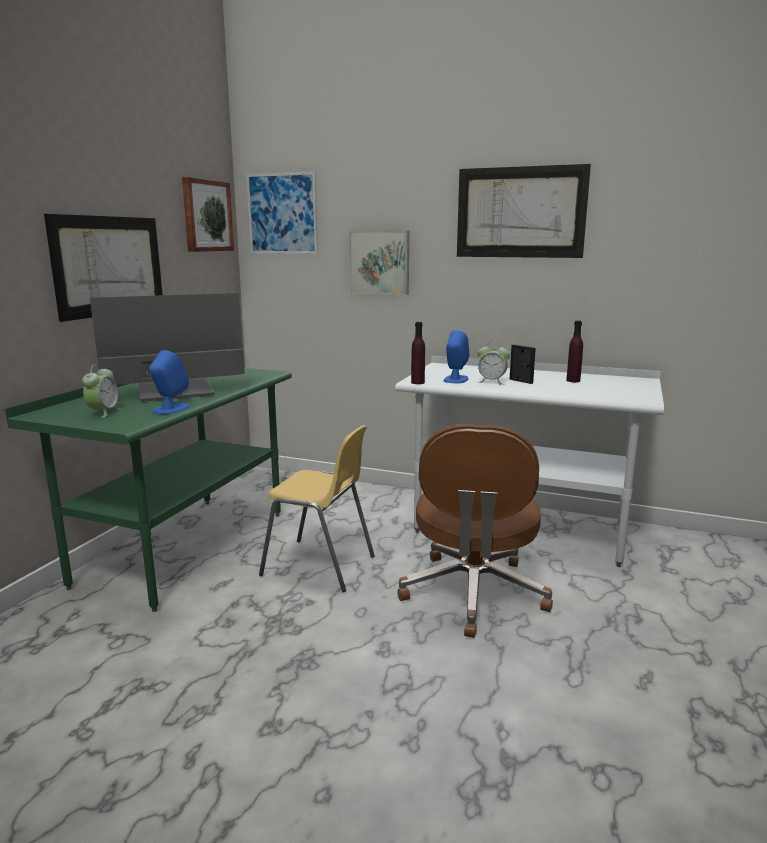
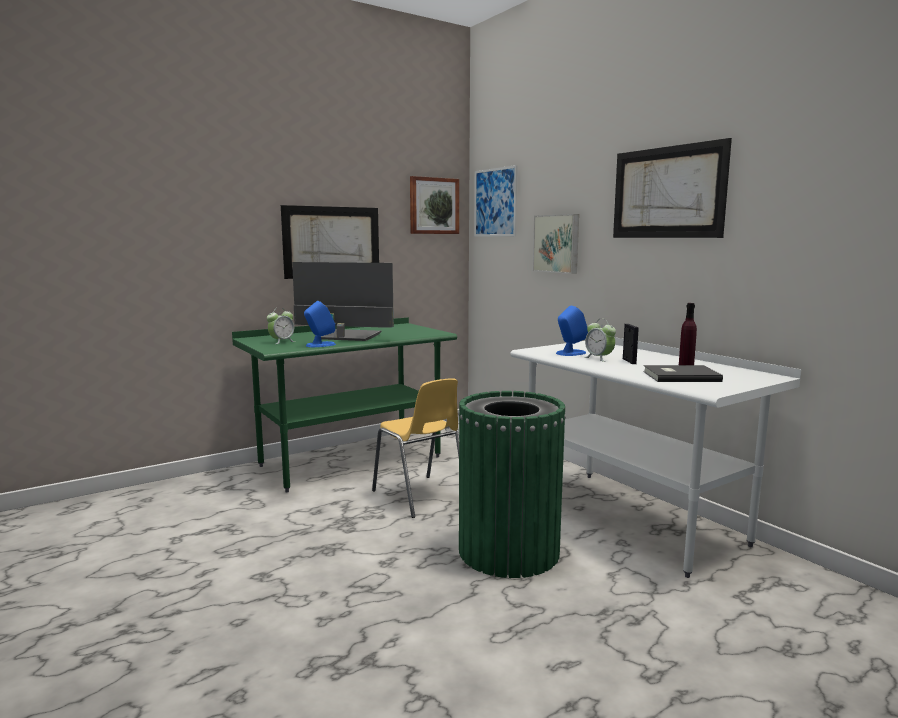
camera: 35 degrees right, 5 degrees down
(417, 382) = (531, 351): purple bottle -> none
(473, 594) = (508, 551): brown office chair -> green trash can
(591, 390) = (679, 376): none -> grey book

